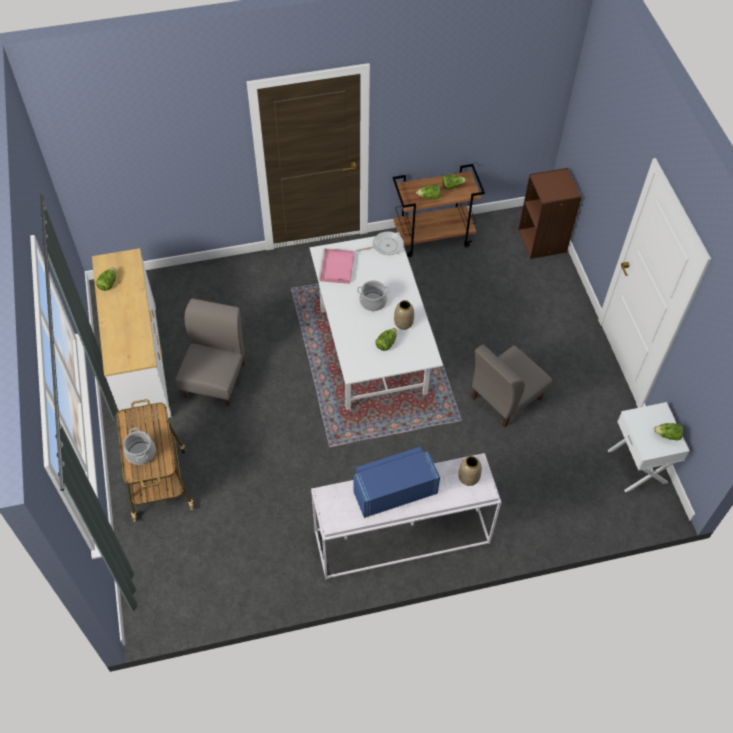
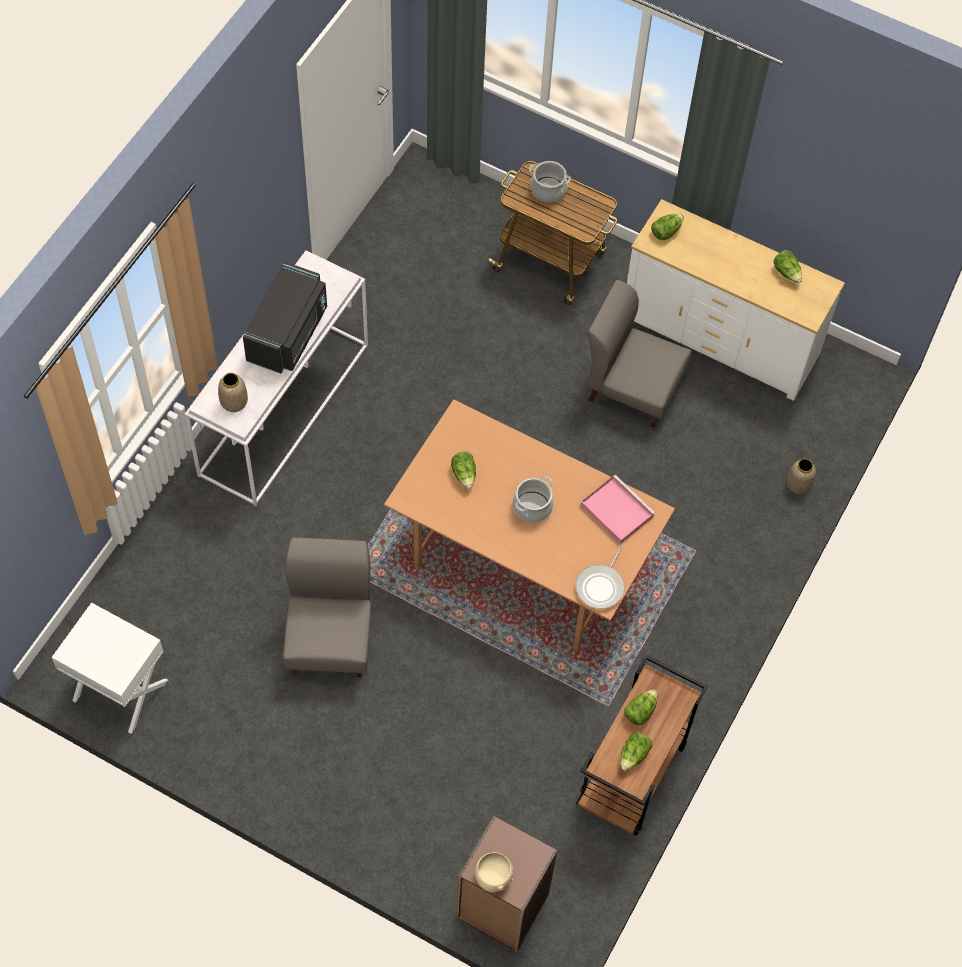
camera: 130 degrees right, 5 degrees up
(215, 379) = (632, 388): grey chair -> grey chair turned 150 degrees clockwise
(371, 351) = (525, 561): white dining table -> brown dining table
(394, 490) = (289, 333): blue microwave -> black microwave
(403, 323) = (473, 512): vase -> vase (798, 485)
(567, 186) = (493, 876): none -> beige bowl
(667, 435) = (88, 654): lettuce -> lettuce (666, 231)

